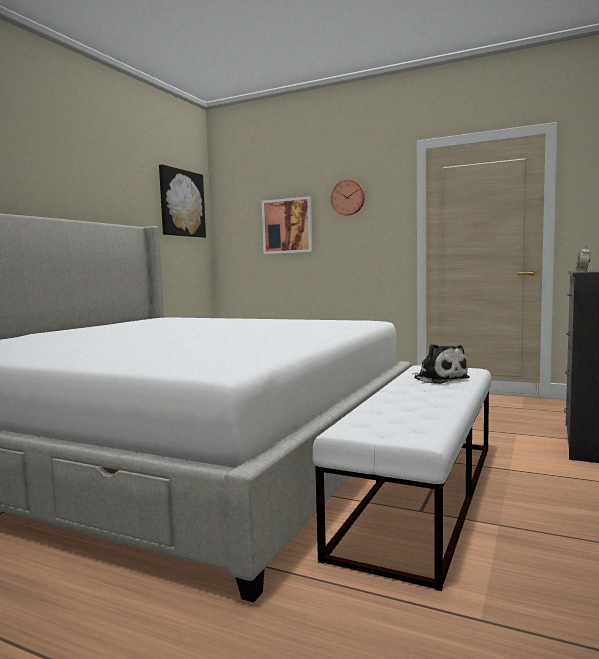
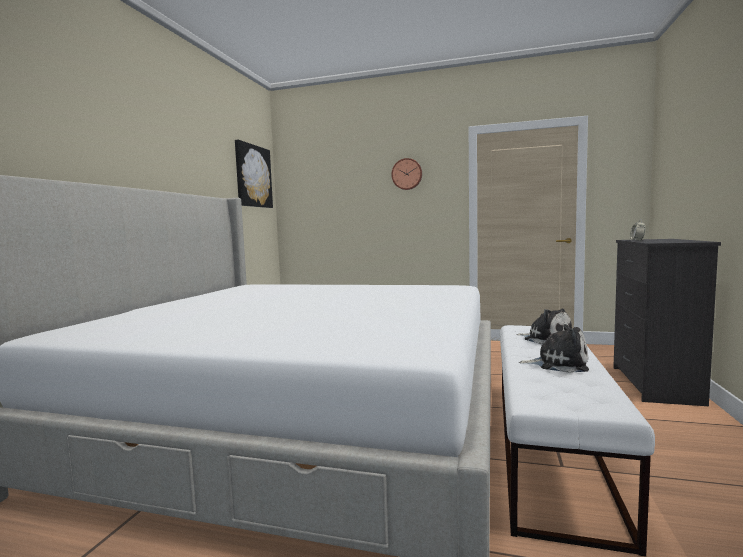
camera: 10 degrees left, 0 degrees up
(287, 226) = (350, 198): picture -> none
(419, 400) = (558, 364): none -> plush toy

